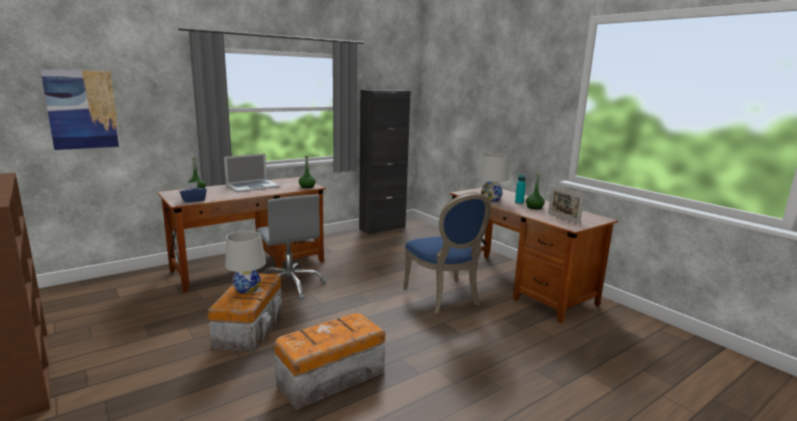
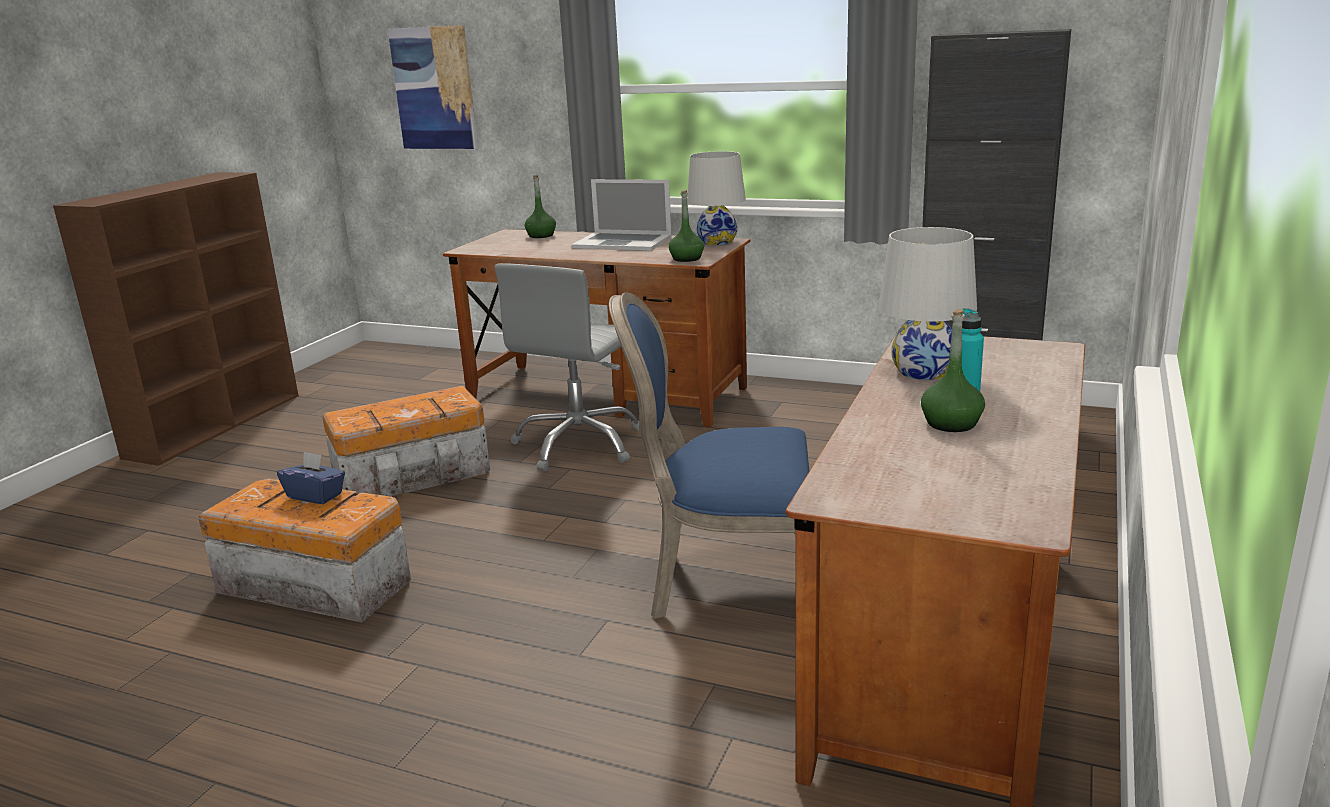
camera: 60 degrees right, 5 degrees up
(193, 200) = (489, 249): blue tissue box -> blue tissue box (315, 495)
(247, 289) = (402, 407): white table lamp -> white table lamp (717, 241)
(445, 297) = (726, 584): blue chair -> blue chair turned 60 degrees clockwise
(563, 218) = (907, 473): picture frame -> none

